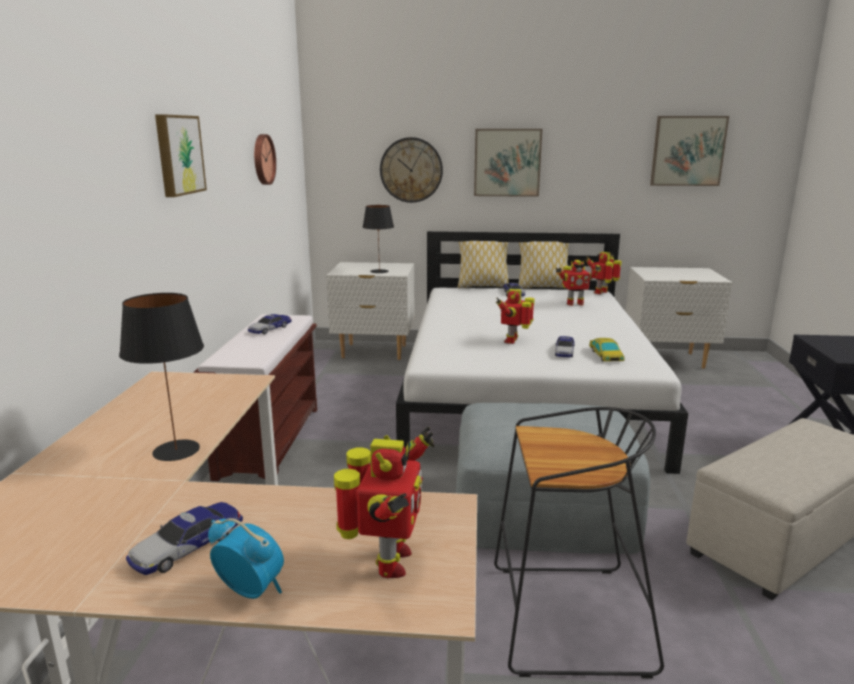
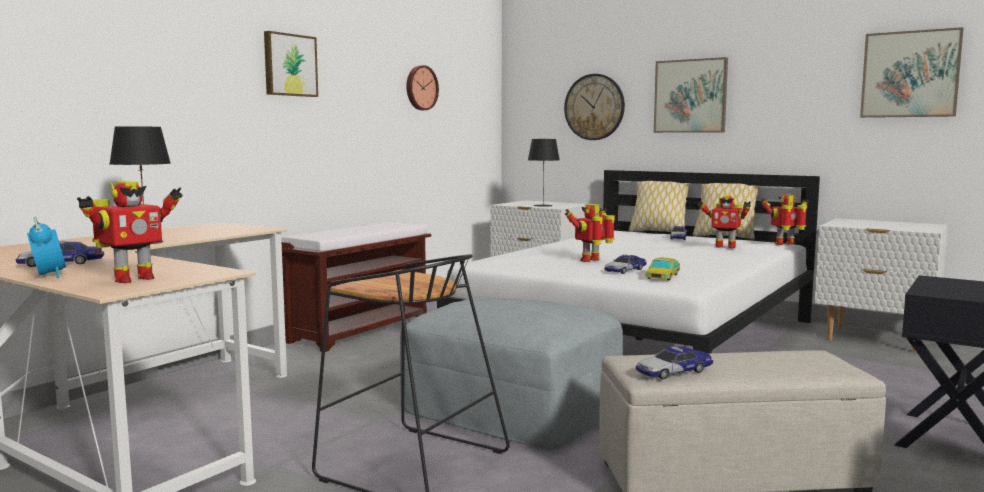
camera: 30 degrees right, 10 degrees down
(270, 329) = (374, 227): toy car -> toy car (674, 372)

